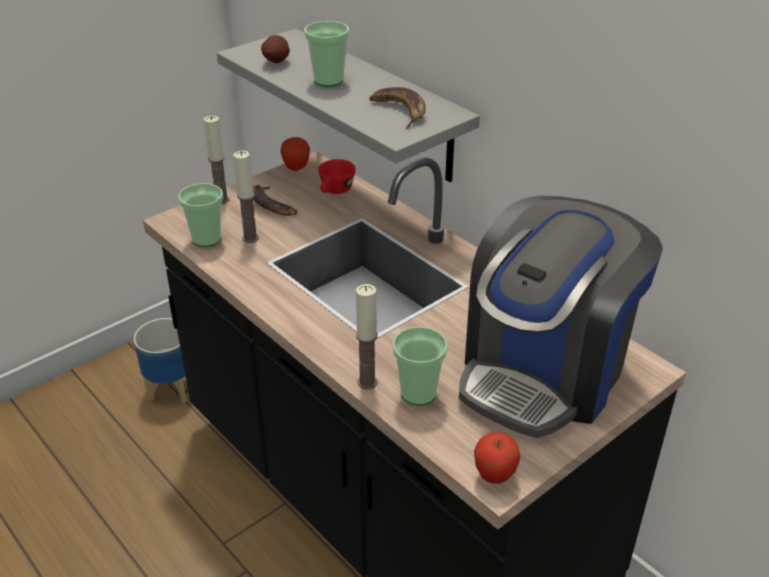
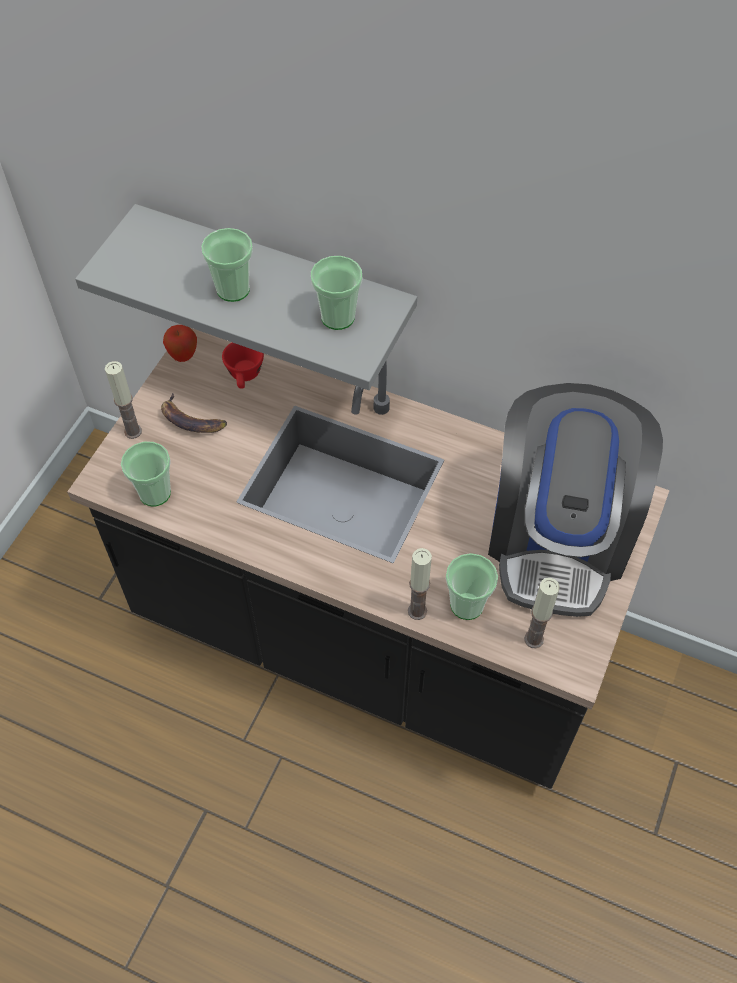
camera: 25 degrees left, 20 degrees up
(171, 389) = (87, 596): planter -> none
(250, 238) = (199, 475): candle -> candle (534, 639)
(277, 62) = (156, 274): potato -> none
(400, 111) = (338, 317): banana -> cup
(494, 476) = (572, 665): apple -> none

